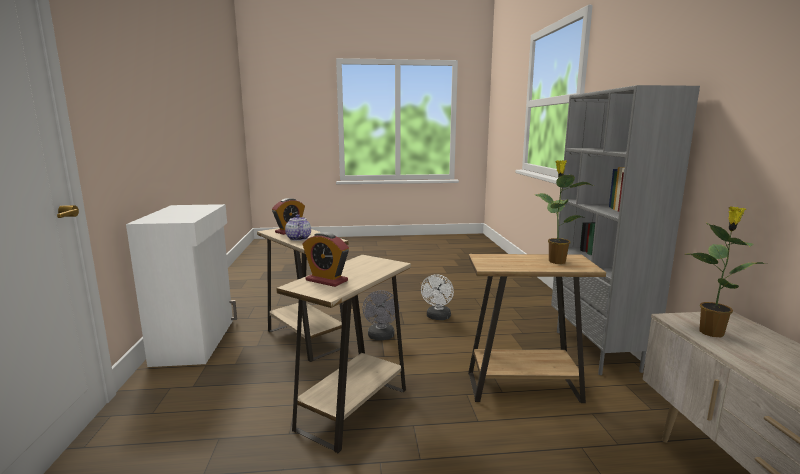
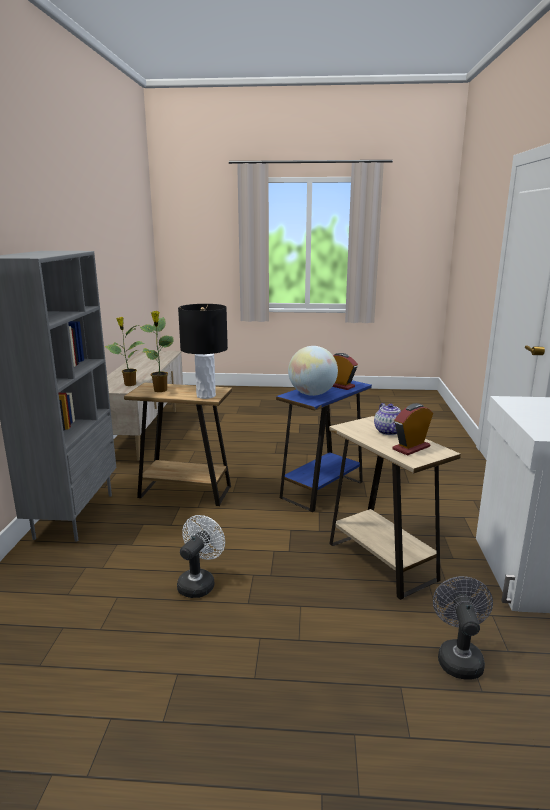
camera: 170 degrees left, 5 degrees up
(353, 409) = (322, 490): beige side table -> blue side table
(366, 266) = (312, 394): none -> globe
(381, 337) = (288, 555): grey fan -> grey fan (458, 657)
(491, 258) = (206, 396): none -> black table lamp

